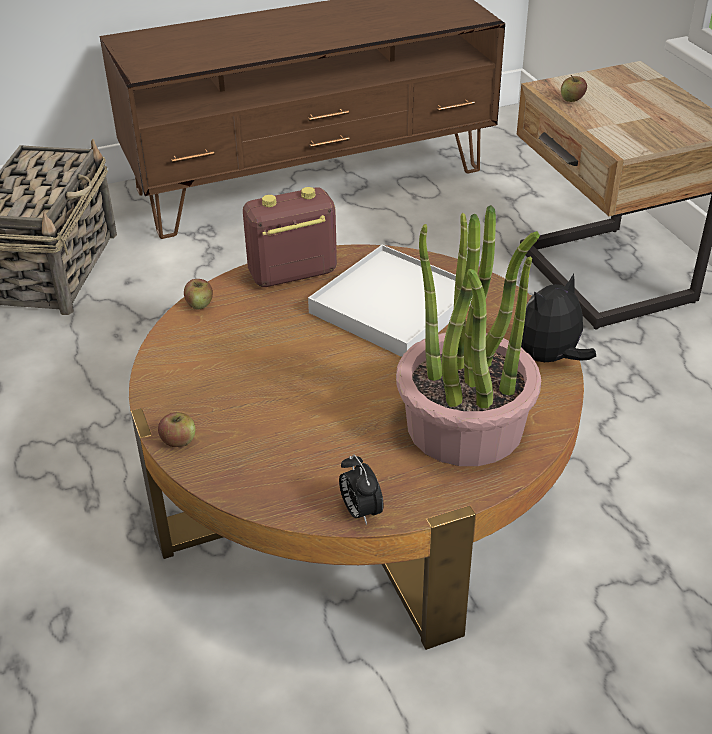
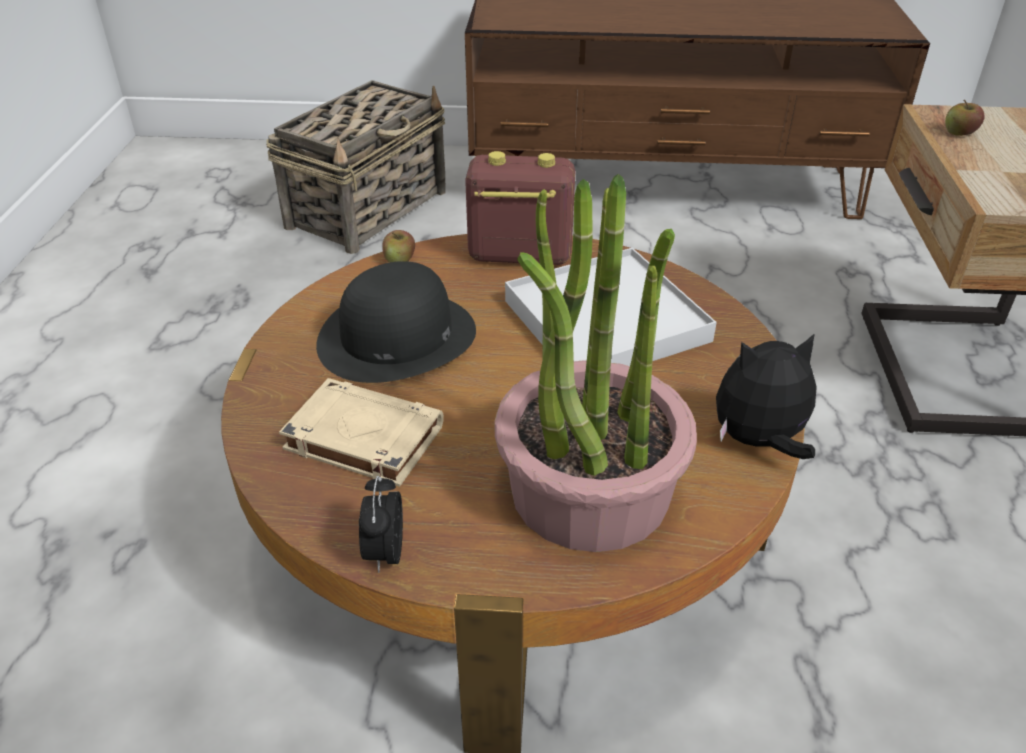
camera: 25 degrees right, 0 degrees up
(178, 440) = (261, 396): apple -> none
(247, 364) = (396, 337): none -> black hat
(282, 444) = (362, 438): none -> beige book

